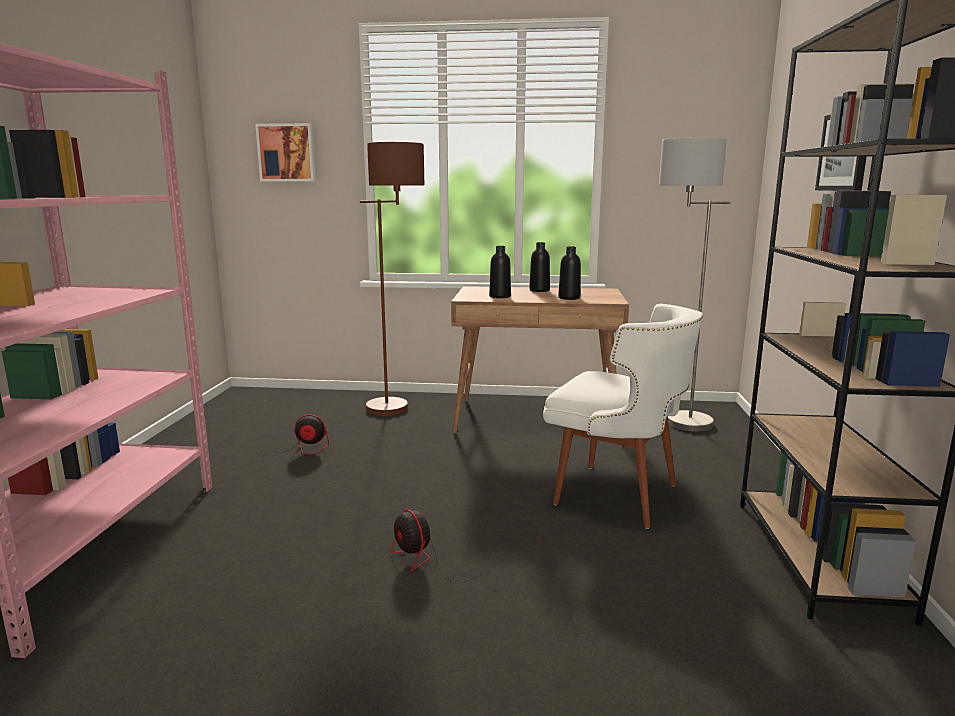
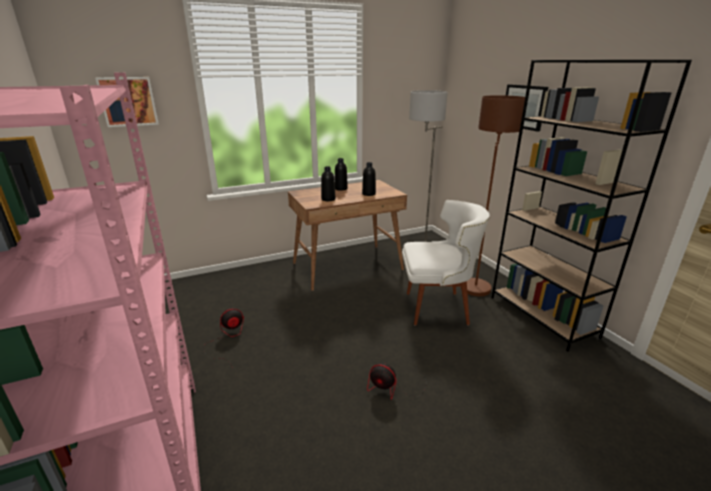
camera: 30 degrees left, 10 degrees up
(398, 406) = (254, 278): brown floor lamp -> brown floor lamp (476, 284)

